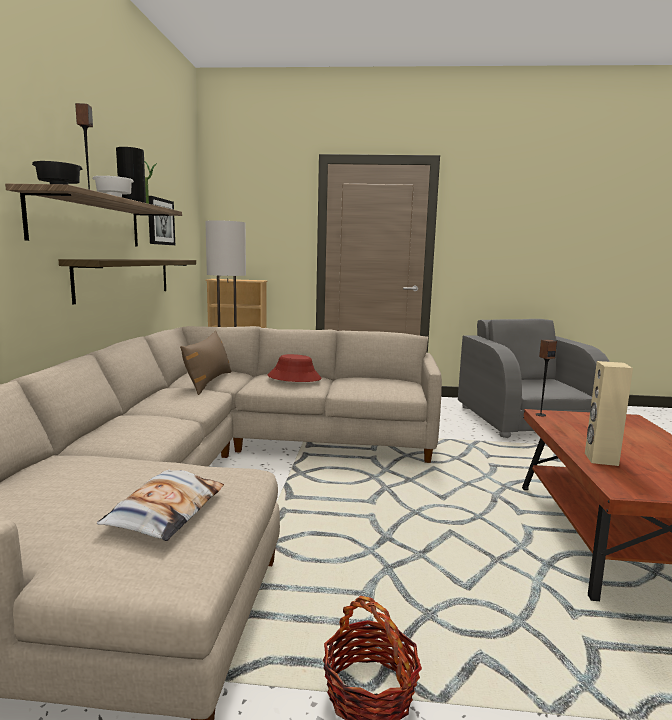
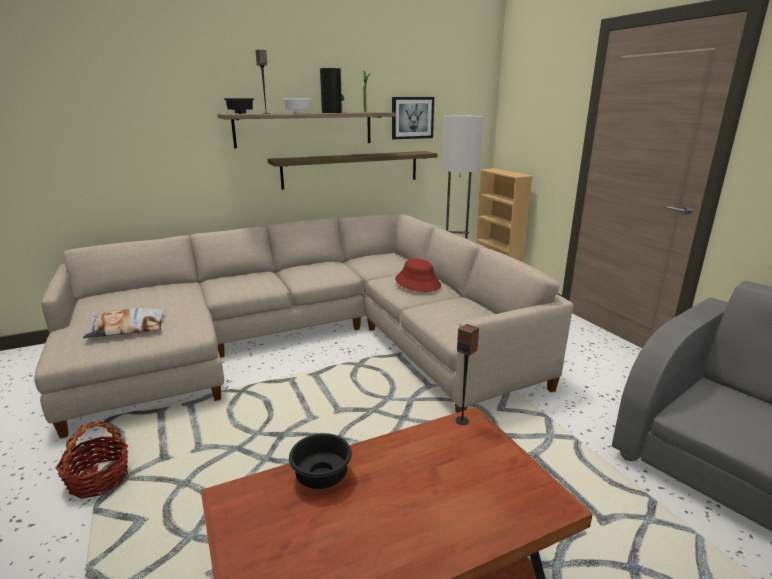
camera: 60 degrees right, 10 degrees up
(208, 382) = (365, 265): brown pillow -> none
(600, 459) = (321, 478): beige speaker -> black bowl

